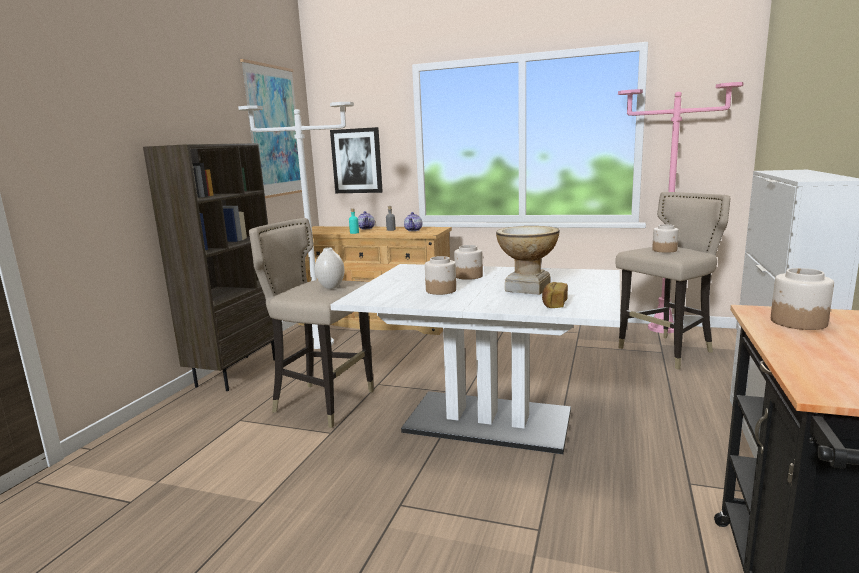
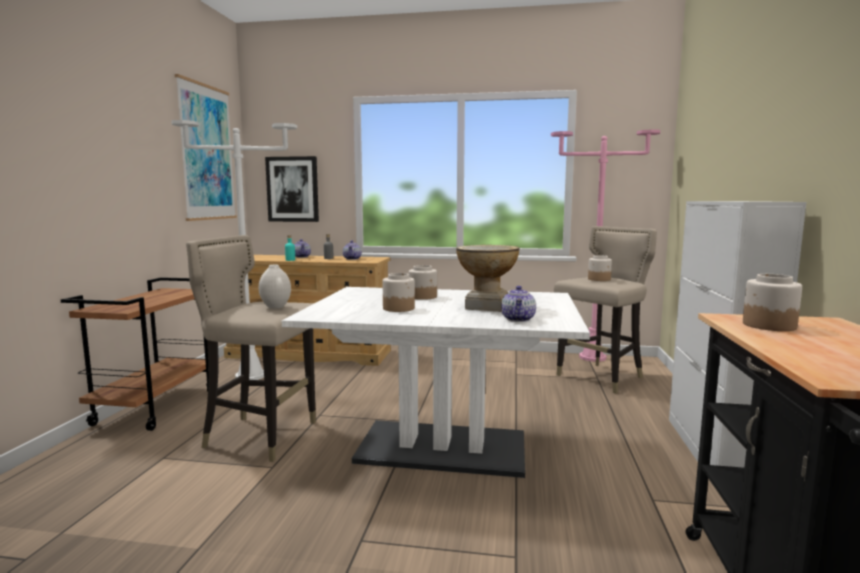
camera: 10 degrees left, 5 degrees down
(237, 372) = (156, 407): brown bookcase -> brown cart
(554, 304) = (519, 319): bread -> teapot

